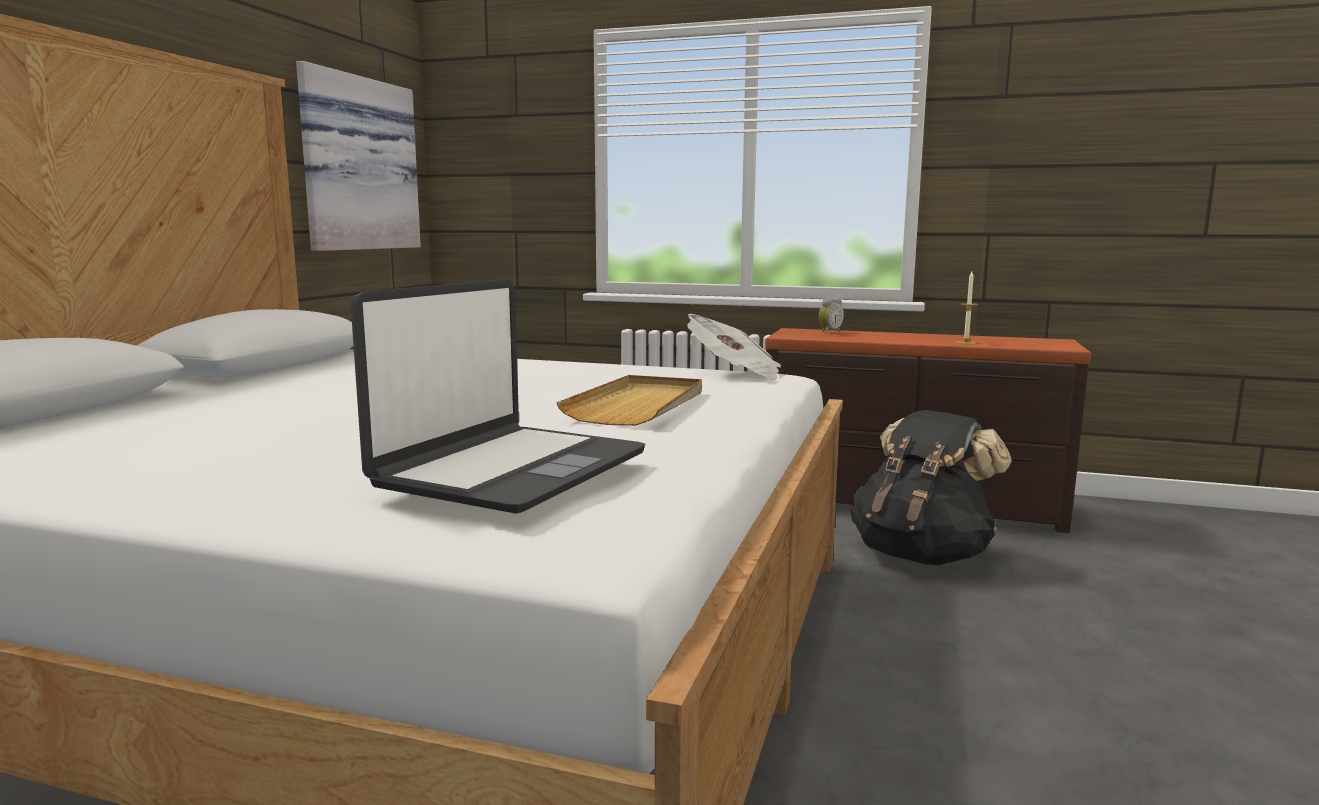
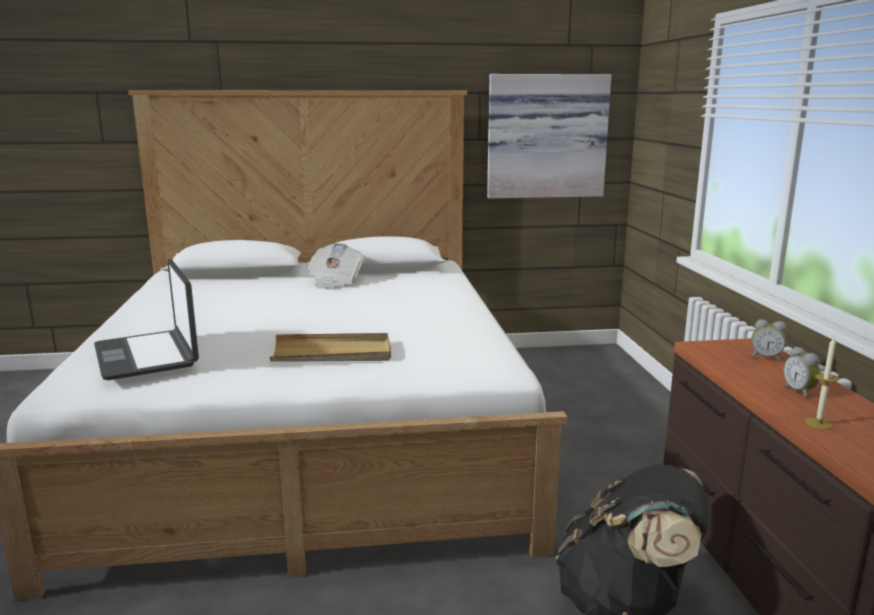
camera: 65 degrees right, 5 degrees up
(511, 470) = (147, 356): laptop -> laptop turned 60 degrees clockwise
(735, 373) = (484, 358): newspaper -> newspaper (334, 281)
(906, 337) = (800, 392): none -> alarm clock

